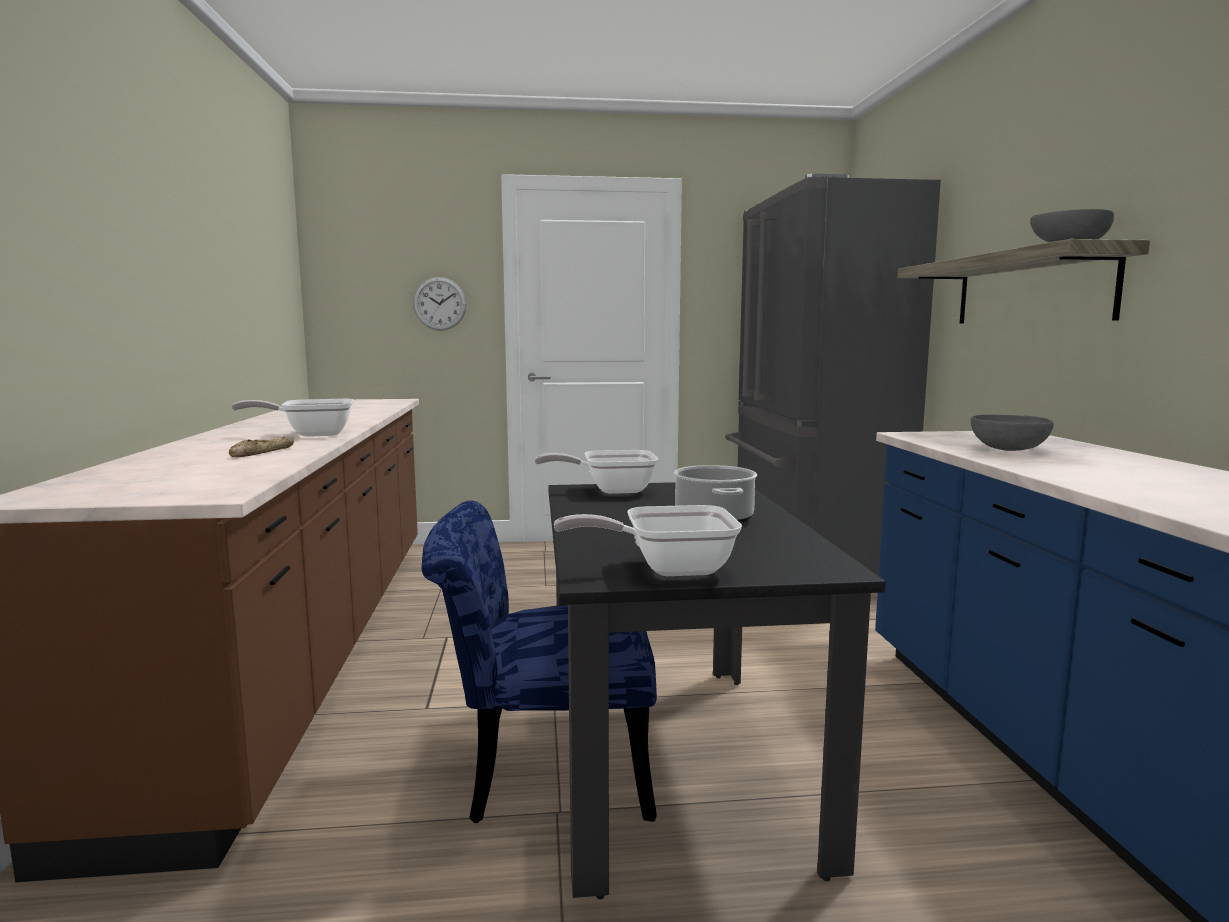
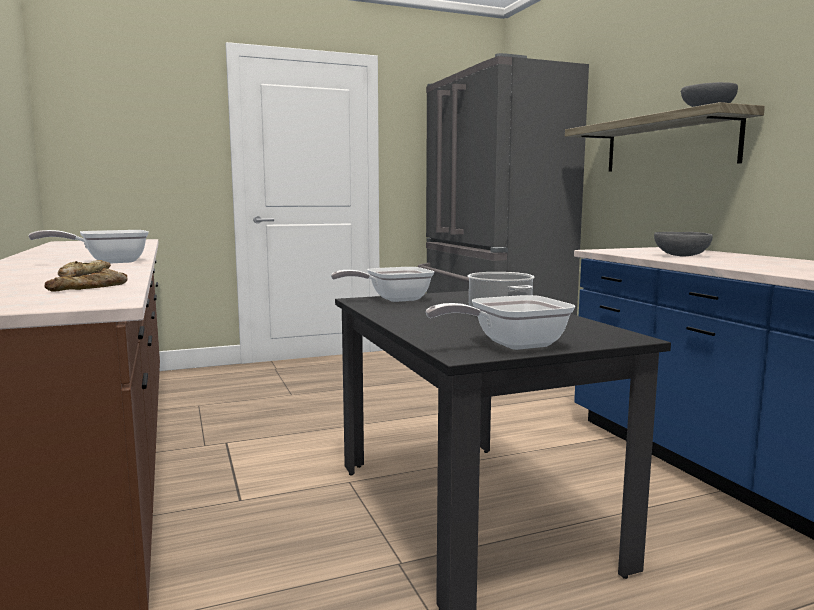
camera: 15 degrees left, 0 degrees up
(235, 473) = (90, 288): none -> bread
(439, 303) = (172, 154): wall clock -> none
(541, 771) = (369, 535): blue chair -> none

